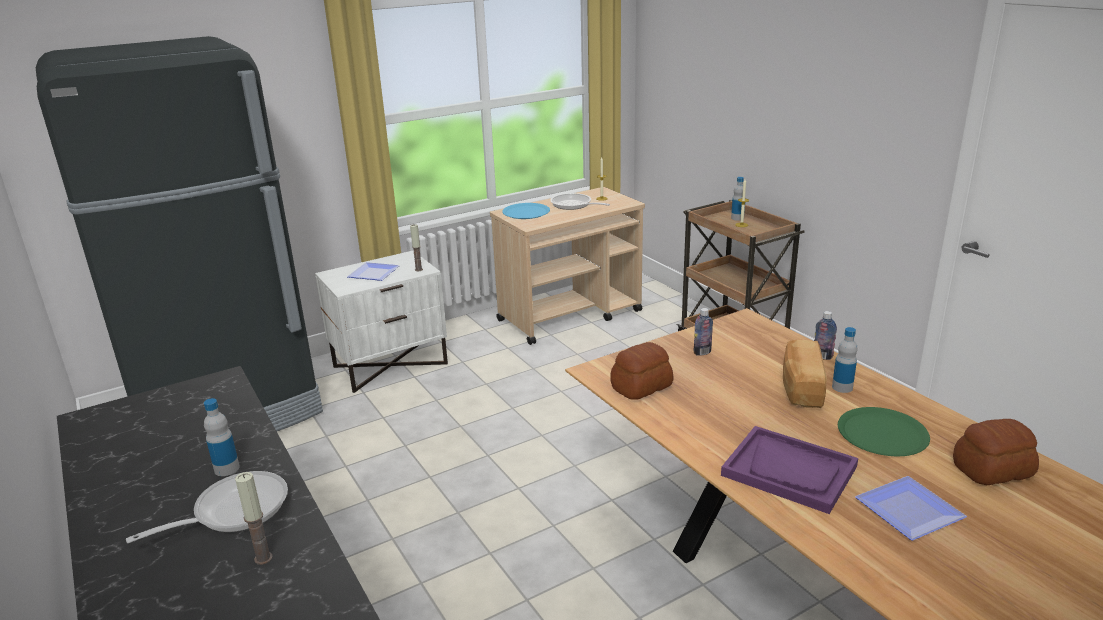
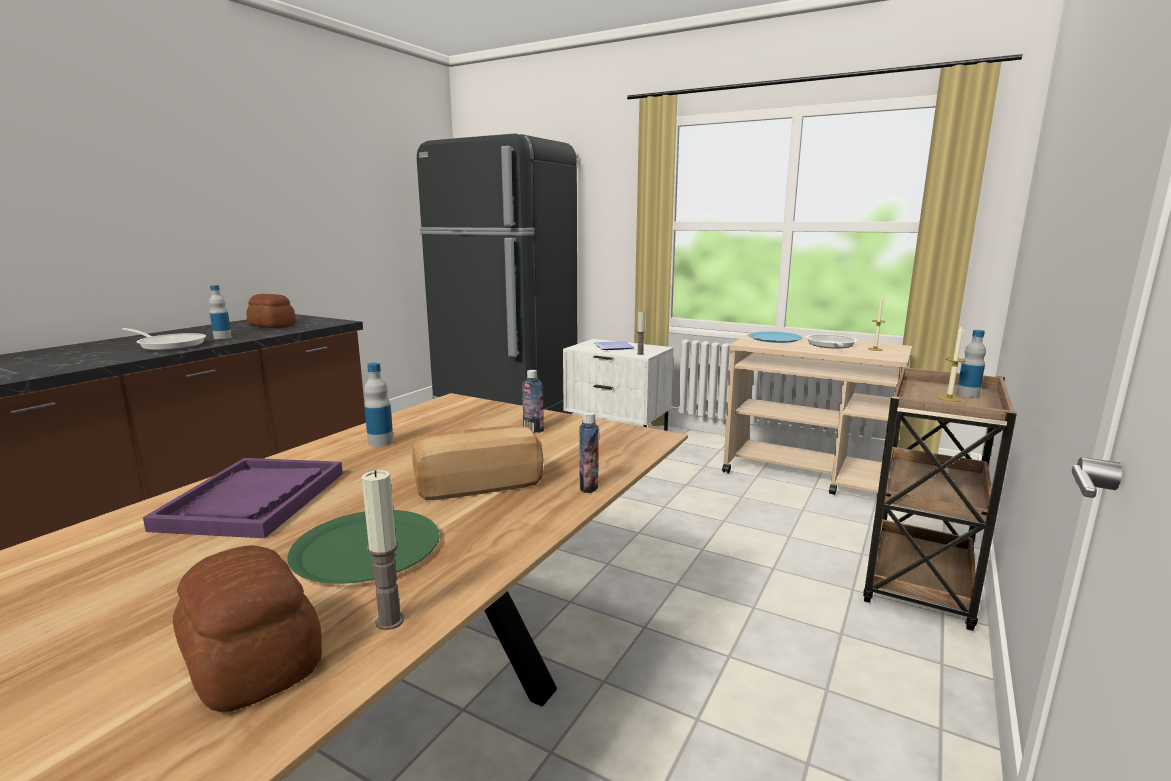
camera: 60 degrees right, 10 degrees down
(263, 558) = (109, 356): candle -> candle (390, 621)
(640, 387) = (430, 418): bread -> bread (272, 325)
(842, 387) = (499, 508): bottle -> bottle (380, 442)
(909, 513) = (128, 586): plate -> none

